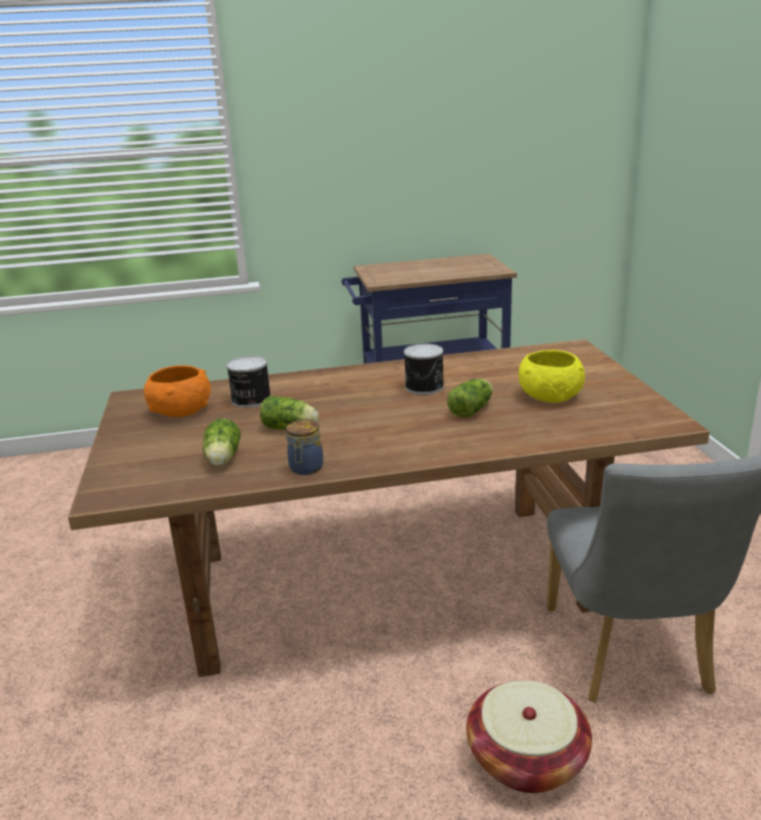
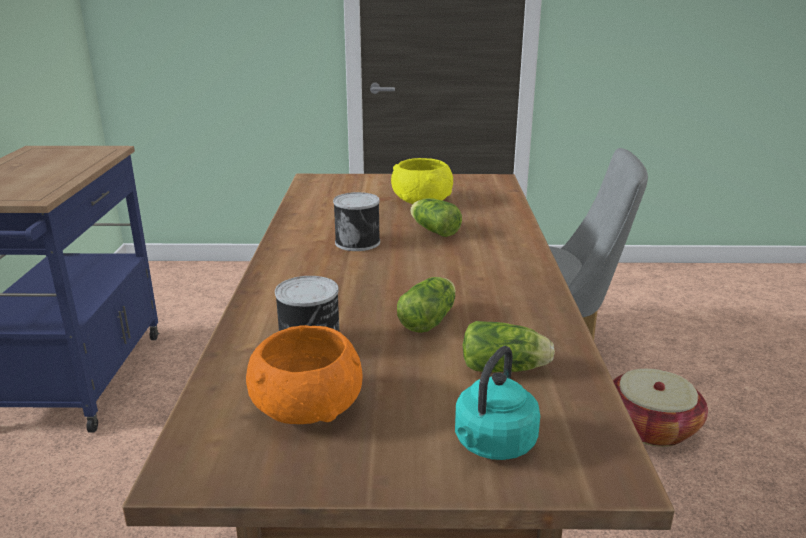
camera: 80 degrees left, 0 degrees up
(137, 461) = (492, 445): none -> turquoise kettle
(306, 468) = (545, 316): jar -> none

